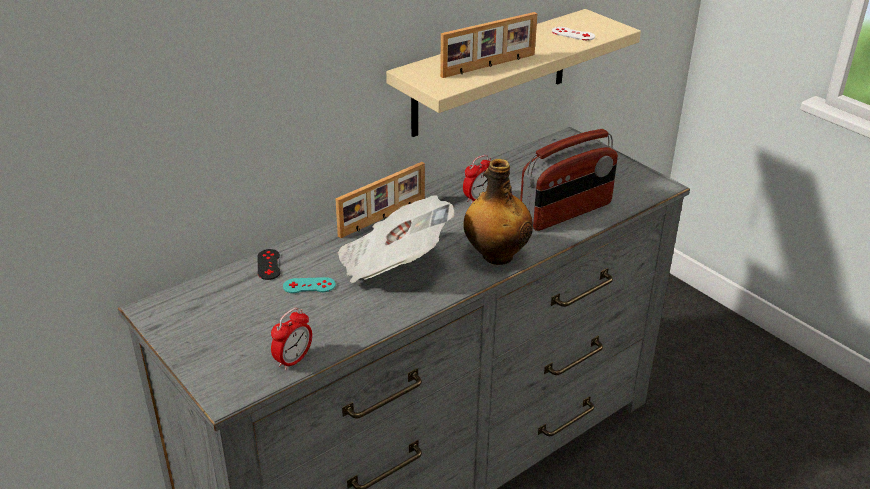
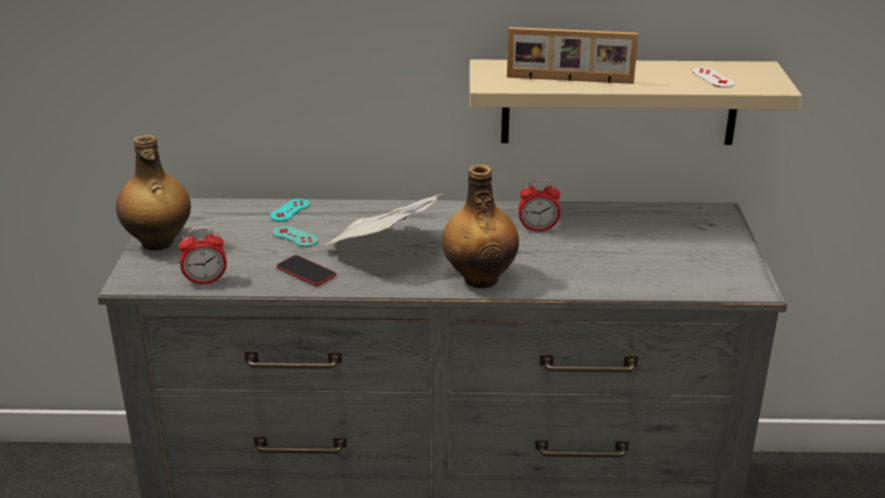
camera: 40 degrees right, 5 degrees down
(195, 347) = (158, 243): none -> bottle
(268, 264) = (289, 210): black game controller -> turquoise game controller
(364, 311) = (306, 272): none -> phone
(383, 218) = (429, 212): picture frame -> none
(566, 212) = (606, 271): radio -> none

